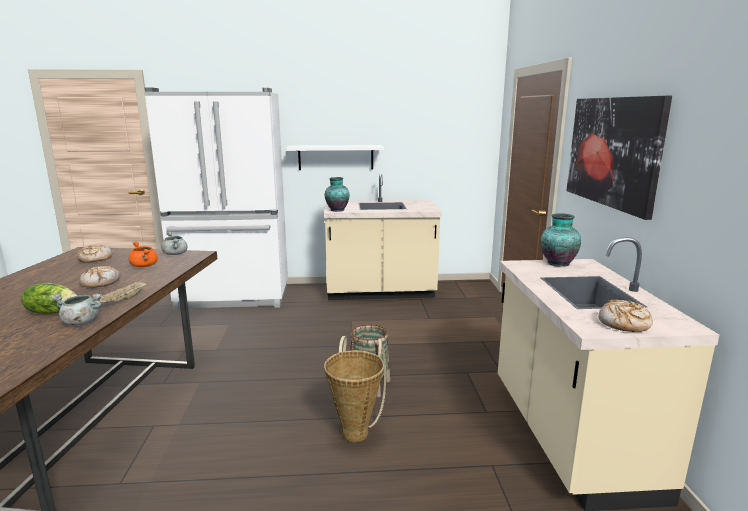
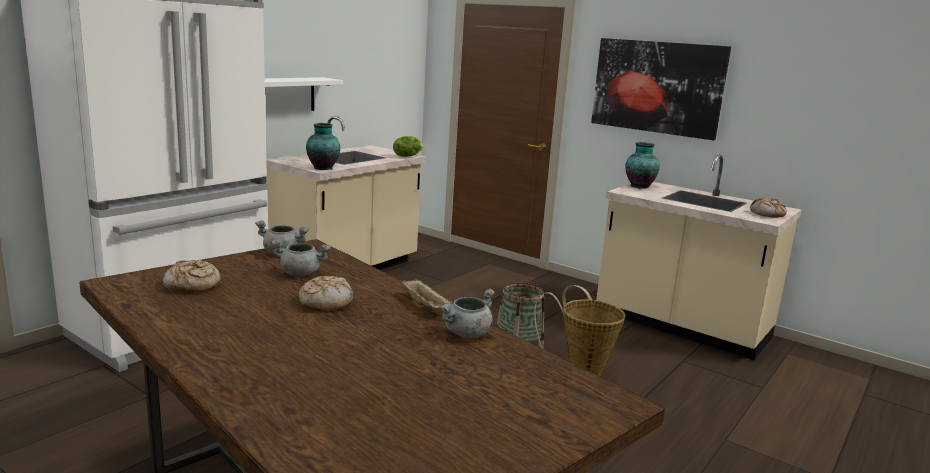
camera: 50 degrees left, 0 degrees up
(52, 312) = (400, 340): lettuce -> lettuce (407, 156)
(145, 266) = (301, 273): orange cooking pot -> grey cooking pot

